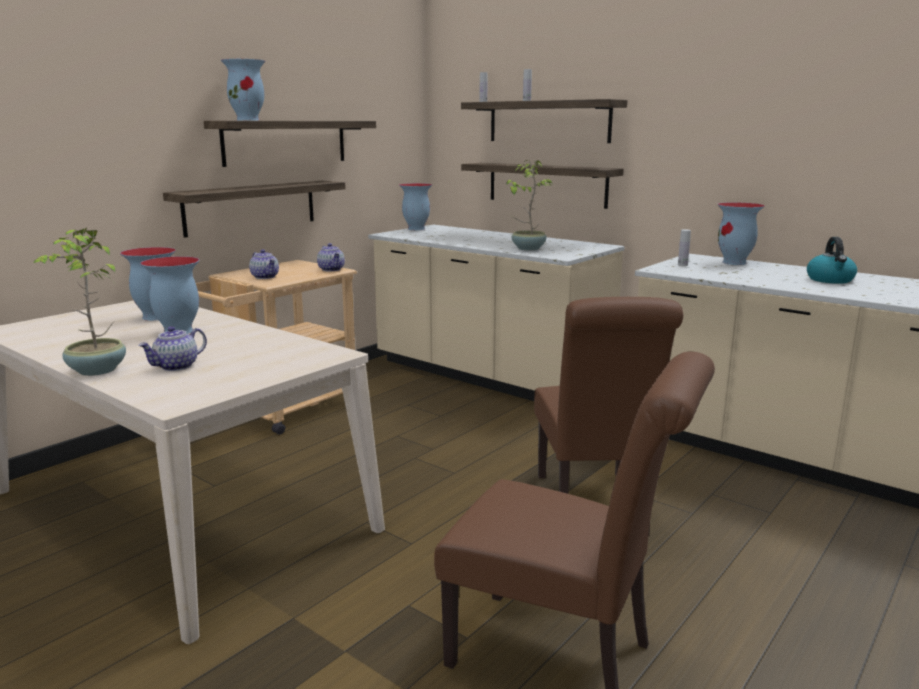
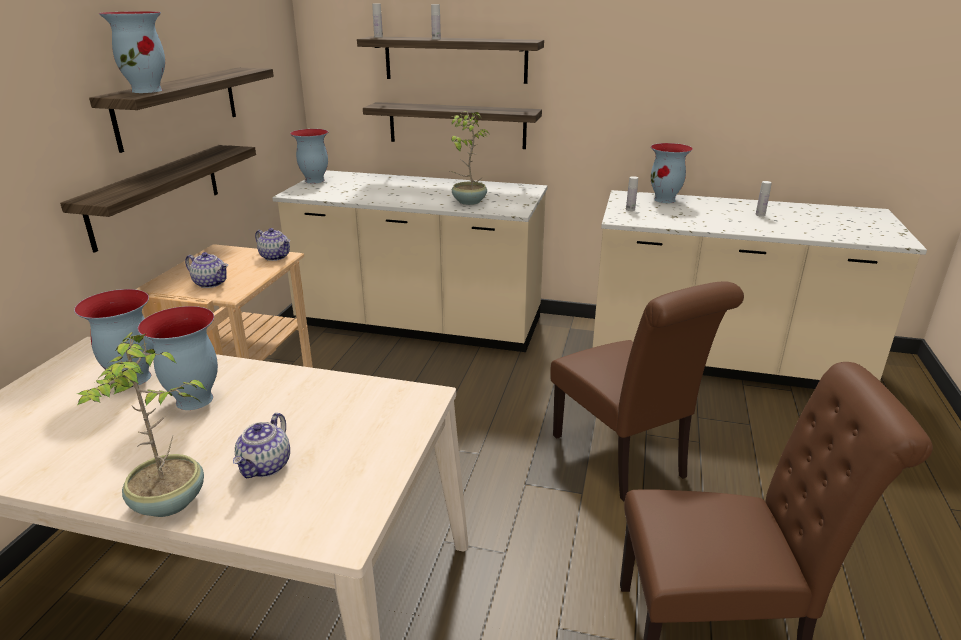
camera: 25 degrees left, 10 degrees up
(830, 280) = (760, 215): kettle -> white bottle

